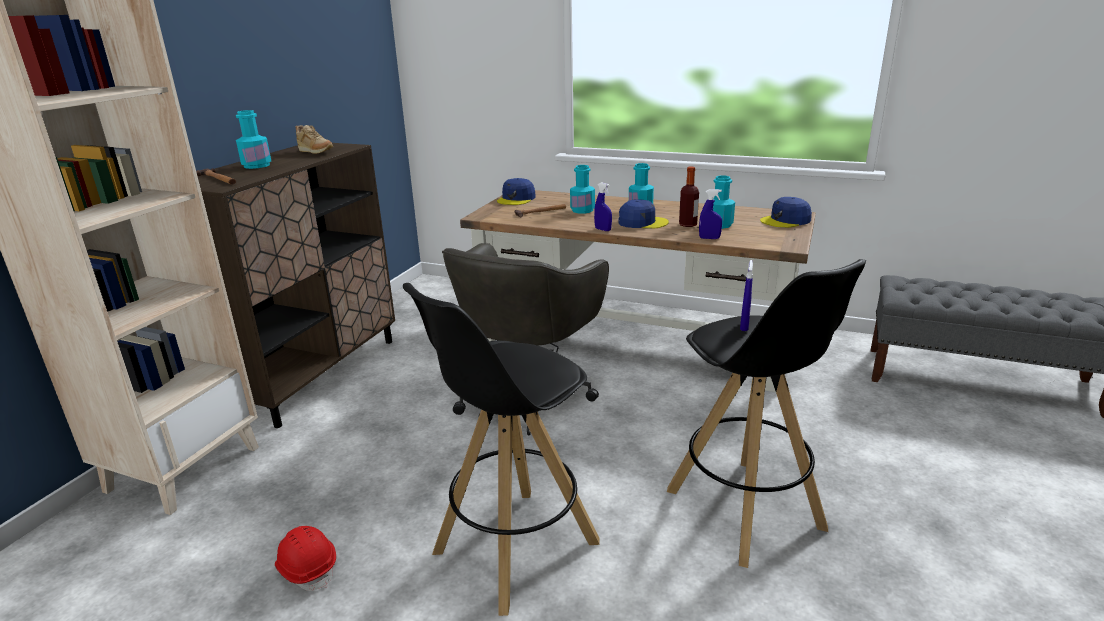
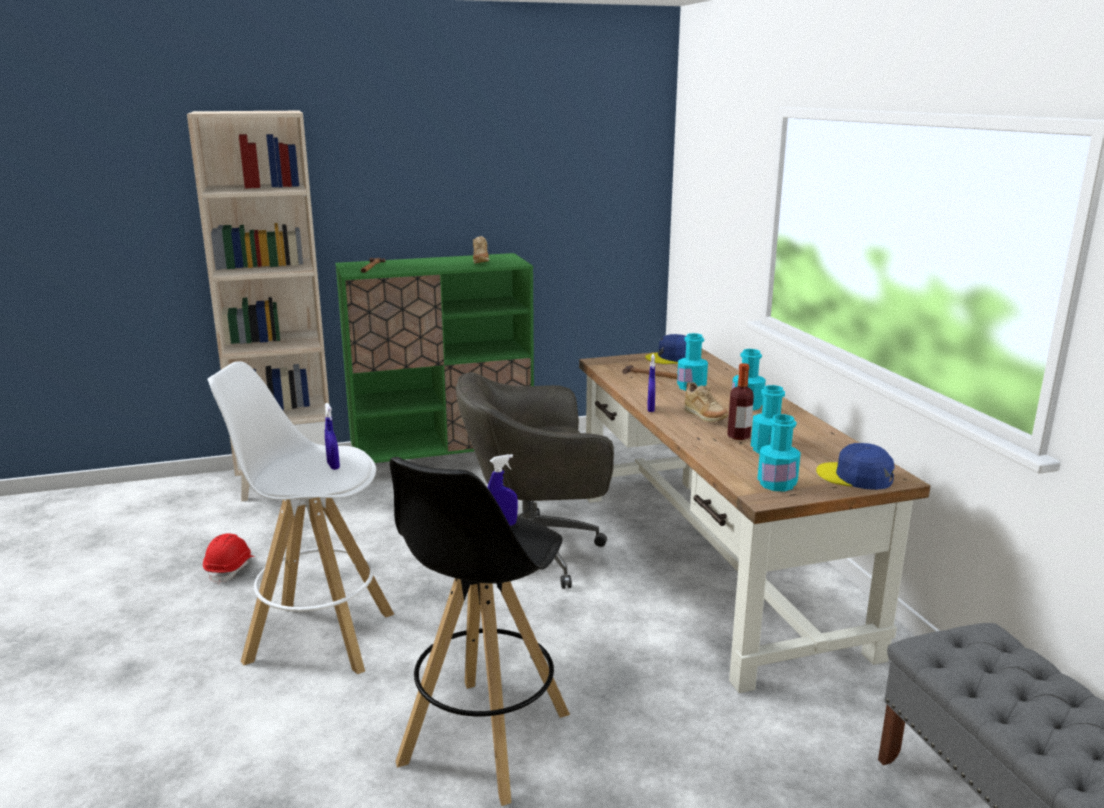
camera: 50 degrees right, 5 degrees down
(256, 165) = (419, 263): turquoise bottle -> turquoise bottle (777, 484)
(316, 374) = (443, 462): brown cabinet -> green cabinet
(514, 548) = (318, 637): black stool -> white stool
(642, 222) = (705, 417): blue cap -> beige shoe
(709, 238) = (713, 455): blue spray bottle -> blue spray bottle (333, 466)

